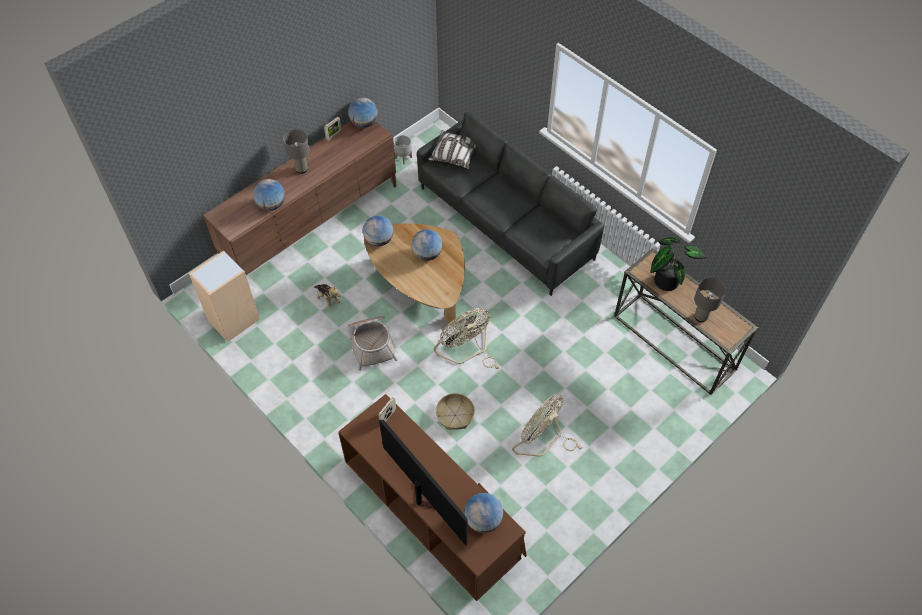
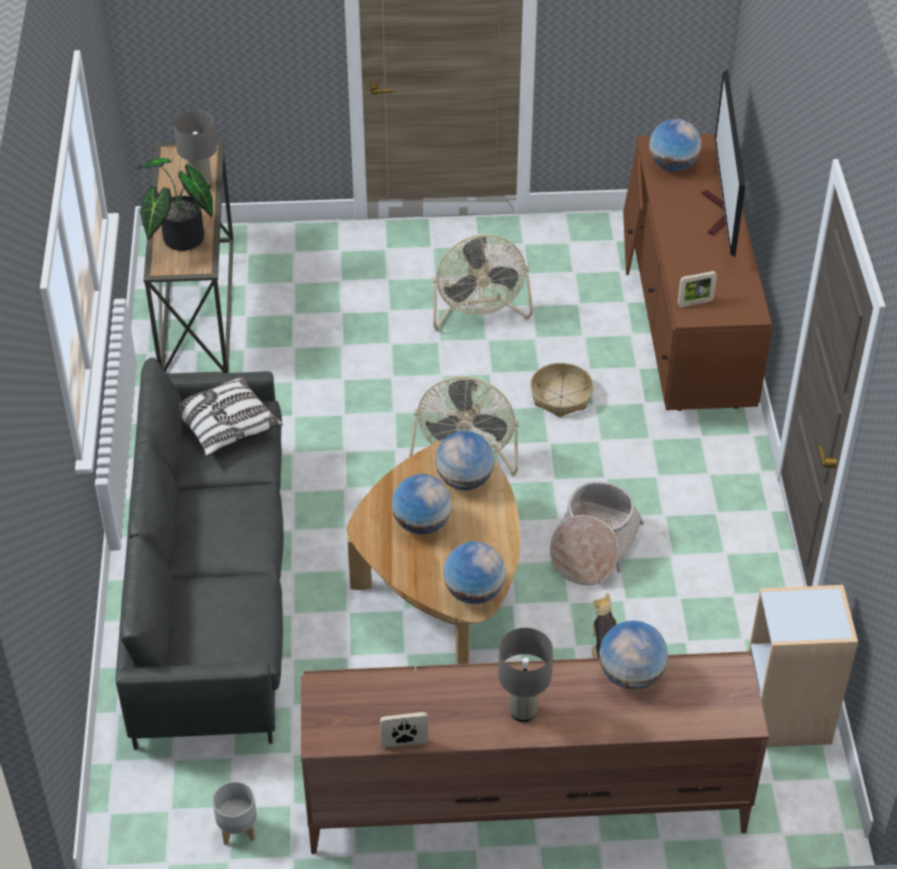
camera: 140 degrees left, 10 degrees down
(364, 123) = (326, 732): globe -> globe (465, 480)
(454, 155) = (206, 642): pillow -> pillow (226, 427)

